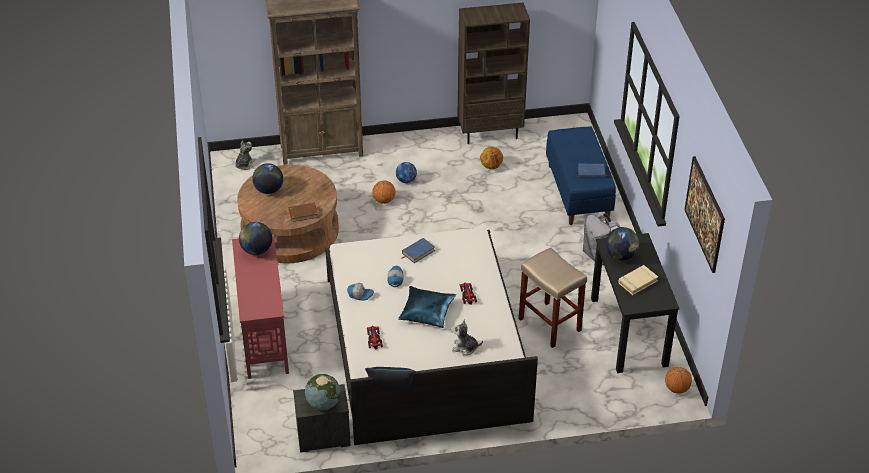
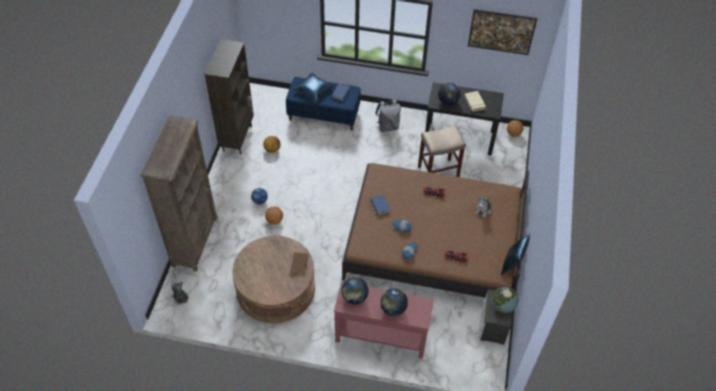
camera: 70 degrees left, 10 degrees up
(268, 190) = (259, 279): globe -> globe (393, 309)
(425, 348) = (433, 243): white bed -> brown bed
(426, 312) = (441, 220): blue pillow -> blue pillow (313, 90)

